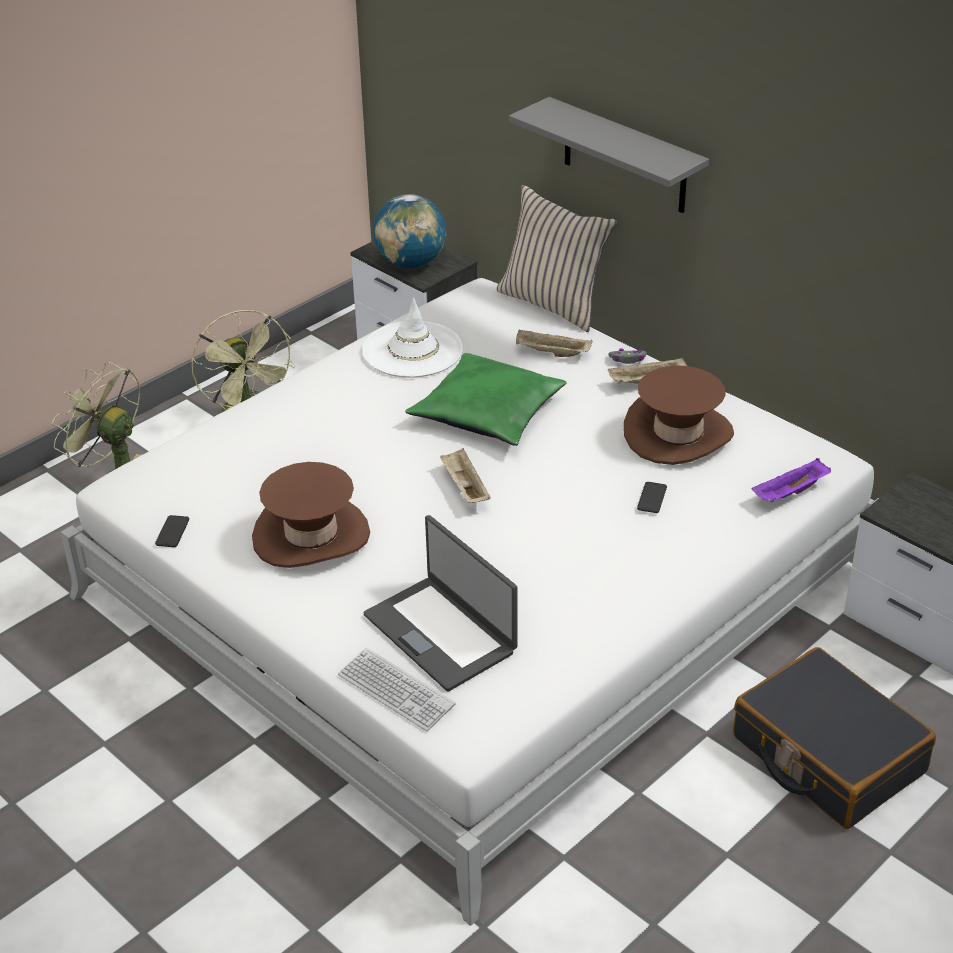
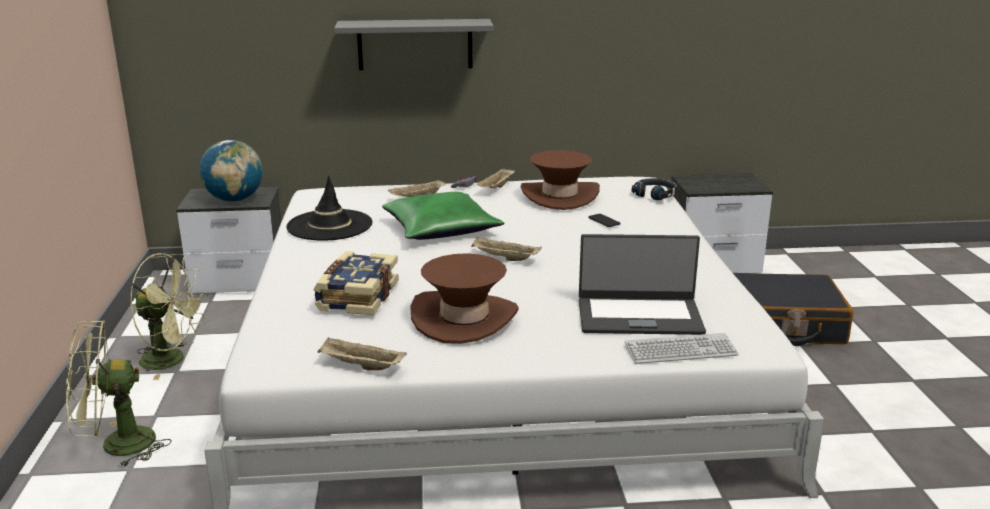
camera: 50 degrees left, 15 degrees down
(172, 532) = (360, 366): phone -> beige tray
(283, 456) = (356, 297): none -> book
(412, 350) = (329, 225): white hat -> black hat
(554, 304) = (371, 182): beige pillow -> none
(790, 493) = (655, 194): purple tray -> black headphones

